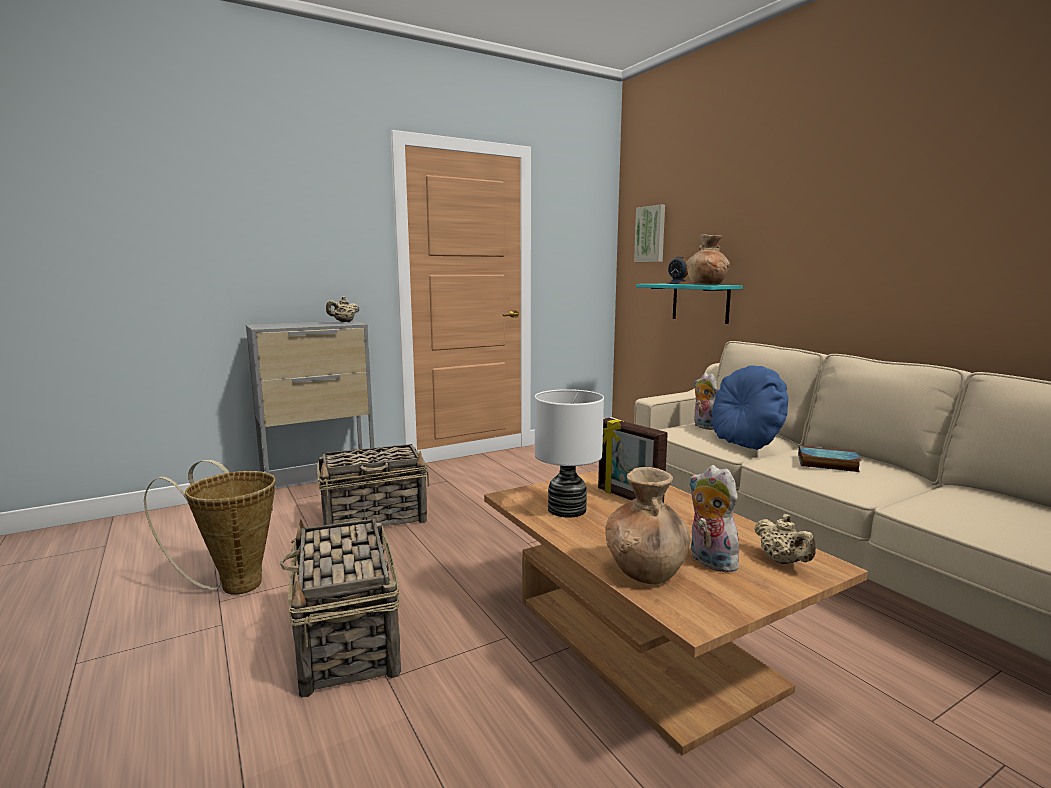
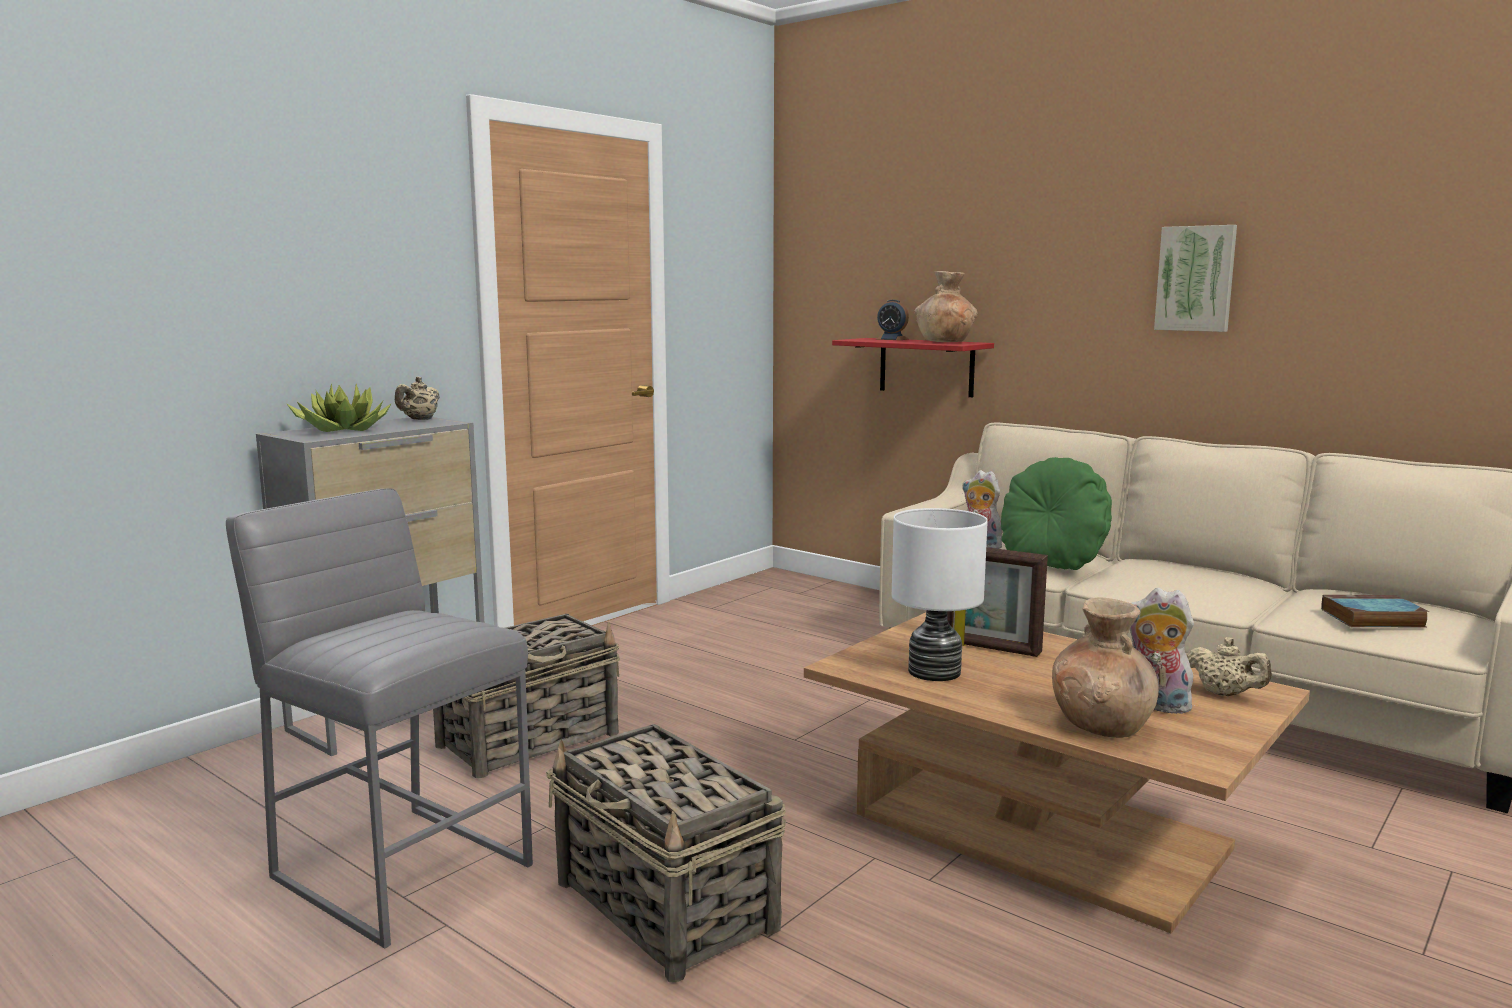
camera: 20 degrees left, 0 degrees up
(234, 584) = (400, 869): basket -> grey stool
(289, 324) = (340, 429): none -> potted plant
(651, 234) = (836, 263): picture -> picture (1196, 278)
(700, 302) = (926, 367): turquoise shelf -> red shelf
(745, 444) = (1052, 564): blue pillow -> green pillow
(826, 463) = (1167, 578): book -> book (1371, 618)

